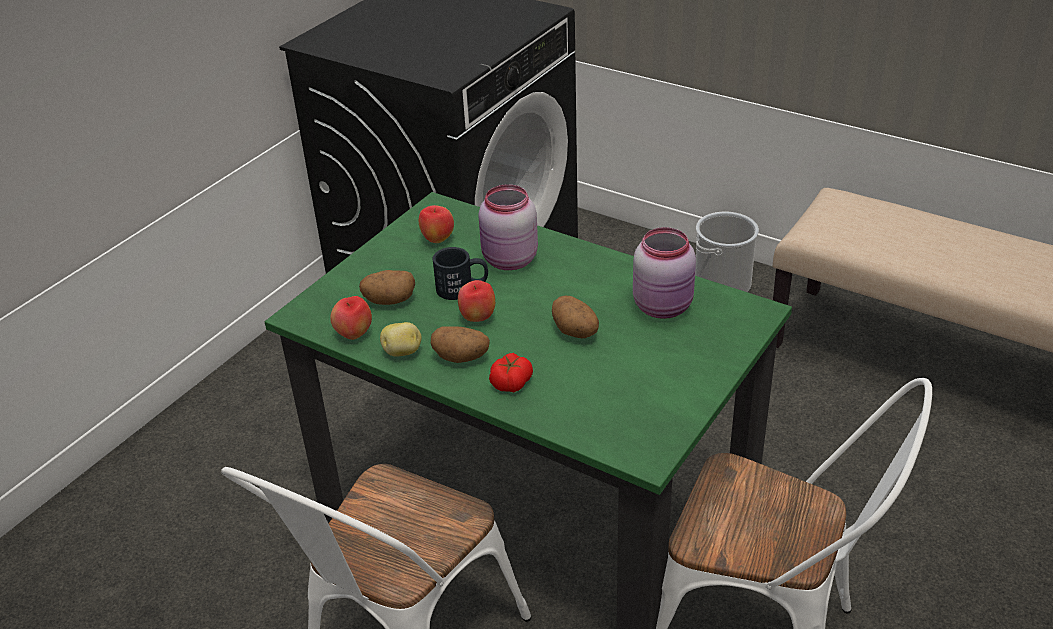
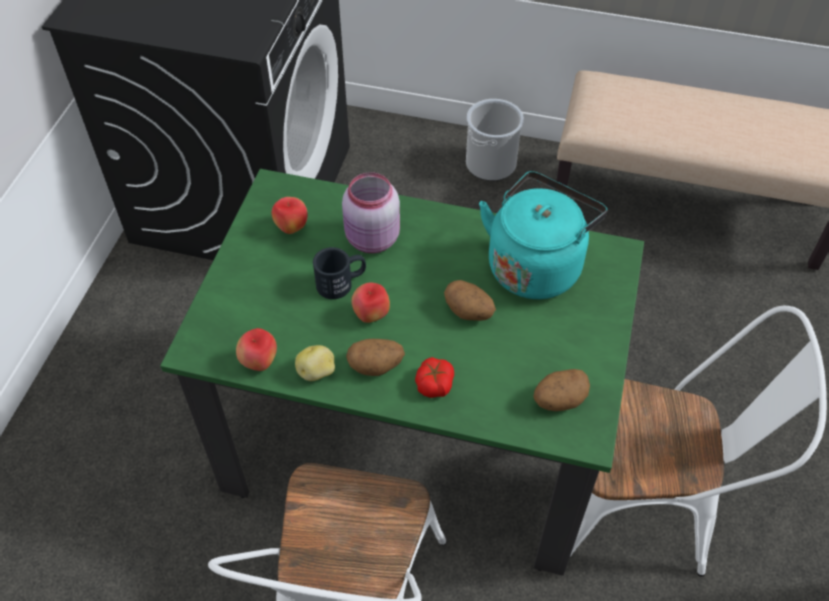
camera: 20 degrees left, 15 degrees up
(389, 300) = (276, 312): potato -> potato (558, 400)
(664, 306) = (536, 265): pink jar -> turquoise kettle

